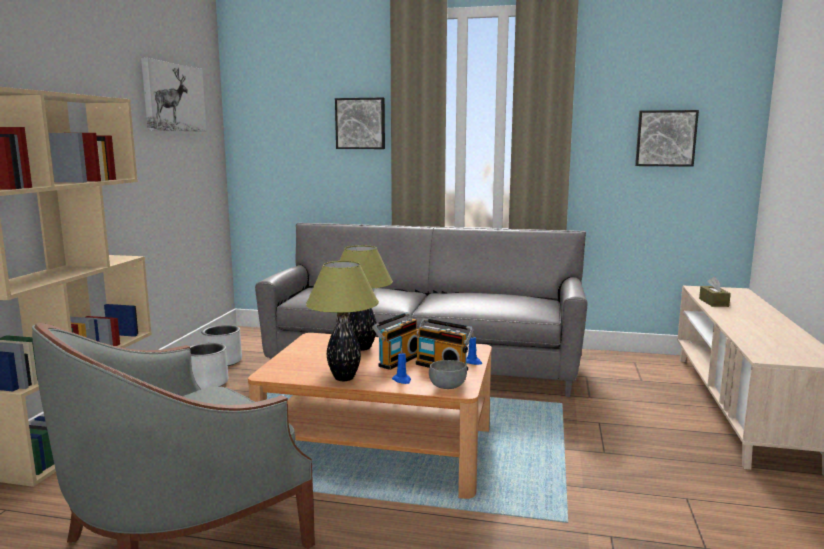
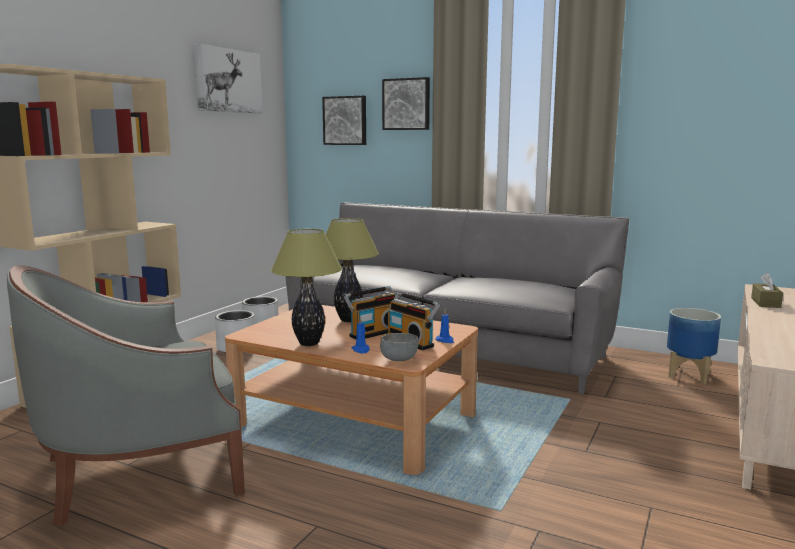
camera: 15 degrees right, 0 degrees up
(643, 369) = (688, 375): none -> planter
(665, 138) = (730, 115): picture -> picture (345, 120)

